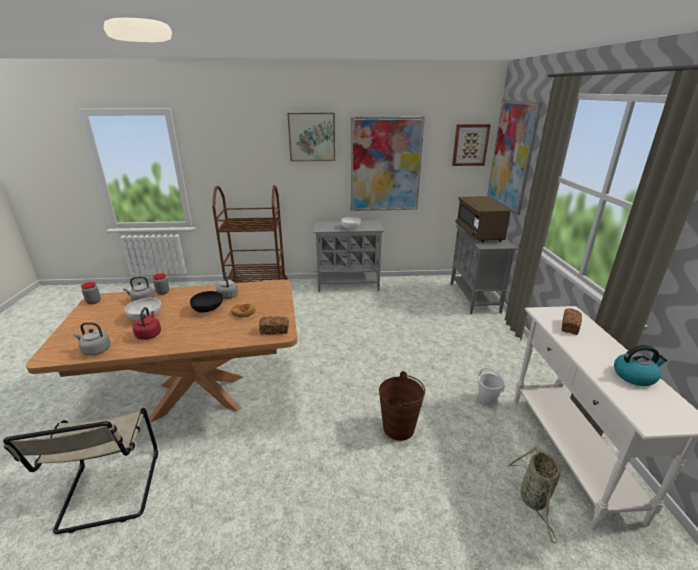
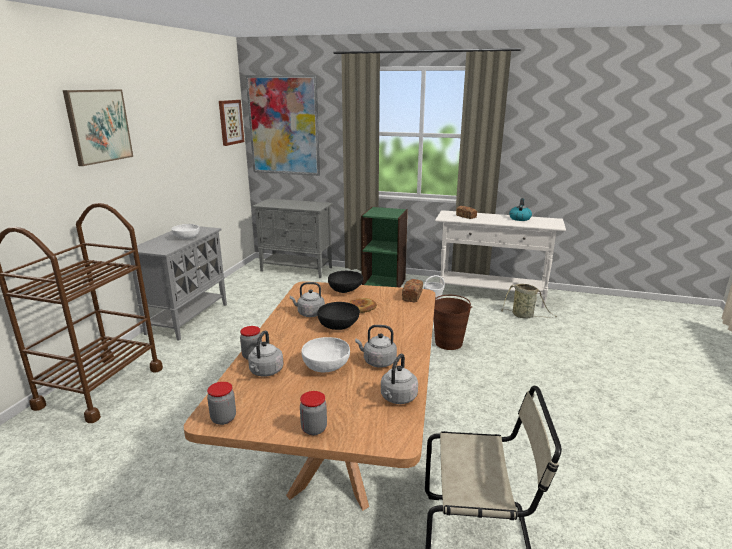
camera: 70 degrees left, 5 degrees down
(72, 328) = (314, 429): none -> jar
(149, 334) = (377, 361): red kettle -> grey kettle
(277, 300) = (346, 290): none -> black bowl
(385, 165) = (176, 154): picture -> none
(478, 233) = (286, 204): brown microwave -> none
(501, 353) = (384, 283): none -> green bookcase

